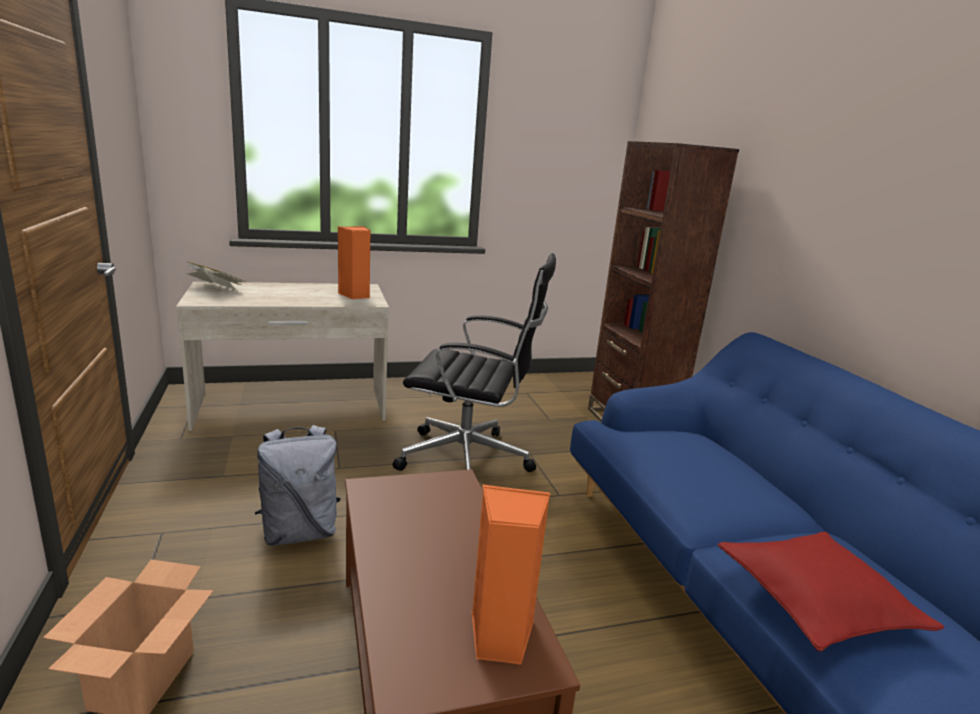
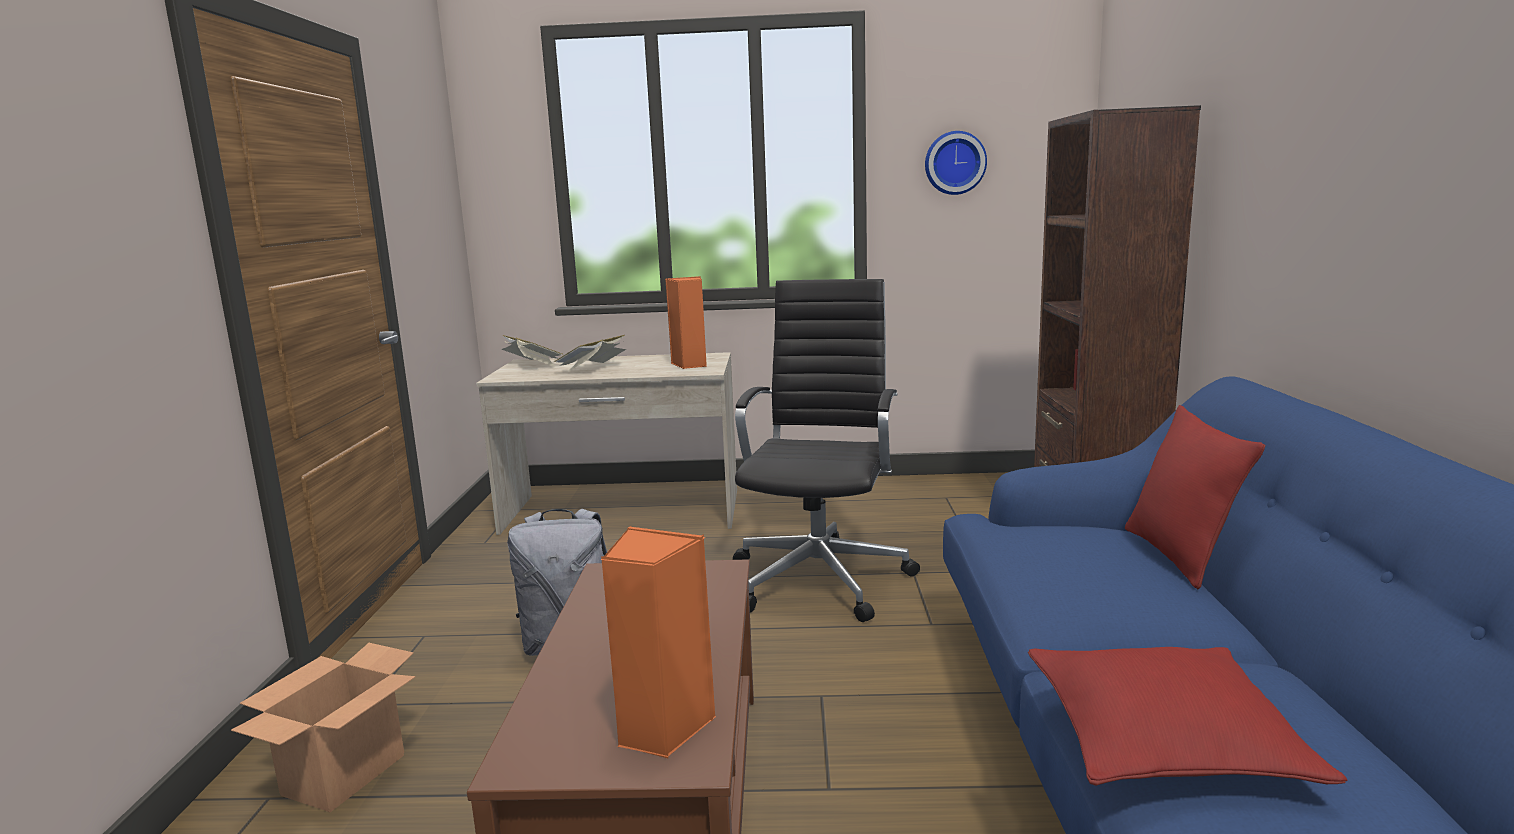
camera: 20 degrees right, 5 degrees down
(275, 295) = (593, 369): none -> book
(469, 460) = (821, 577): black office chair -> black office chair turned 105 degrees counterclockwise
(544, 156) = (954, 163): none -> wall clock
(739, 454) = (1179, 556): none -> red pillow

